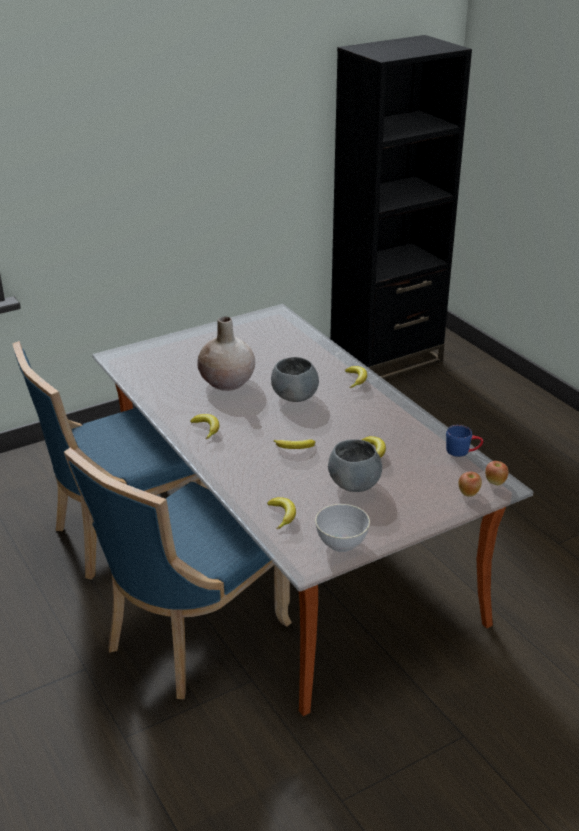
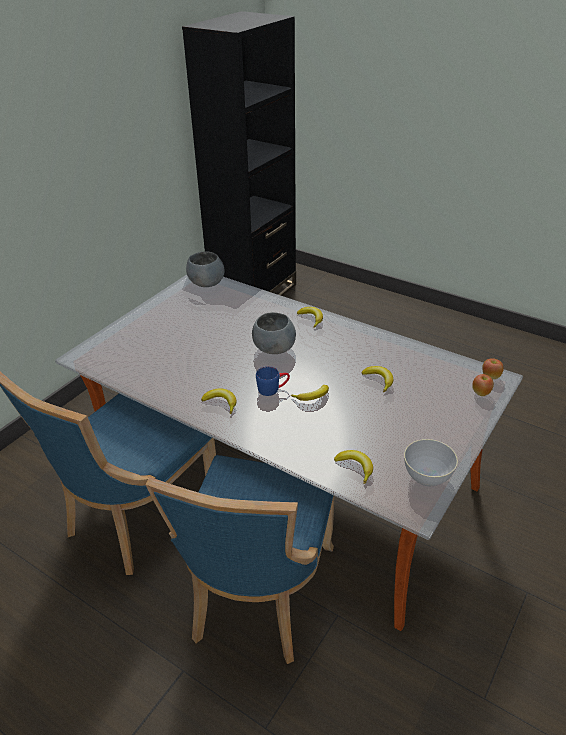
camera: 25 degrees left, 5 degrees up
(227, 382) = (205, 352): beige vase -> none
(354, 484) = (389, 415): grey bowl -> grey bowl (206, 283)
(463, 451) = (444, 357): blue mug -> blue mug (273, 388)

